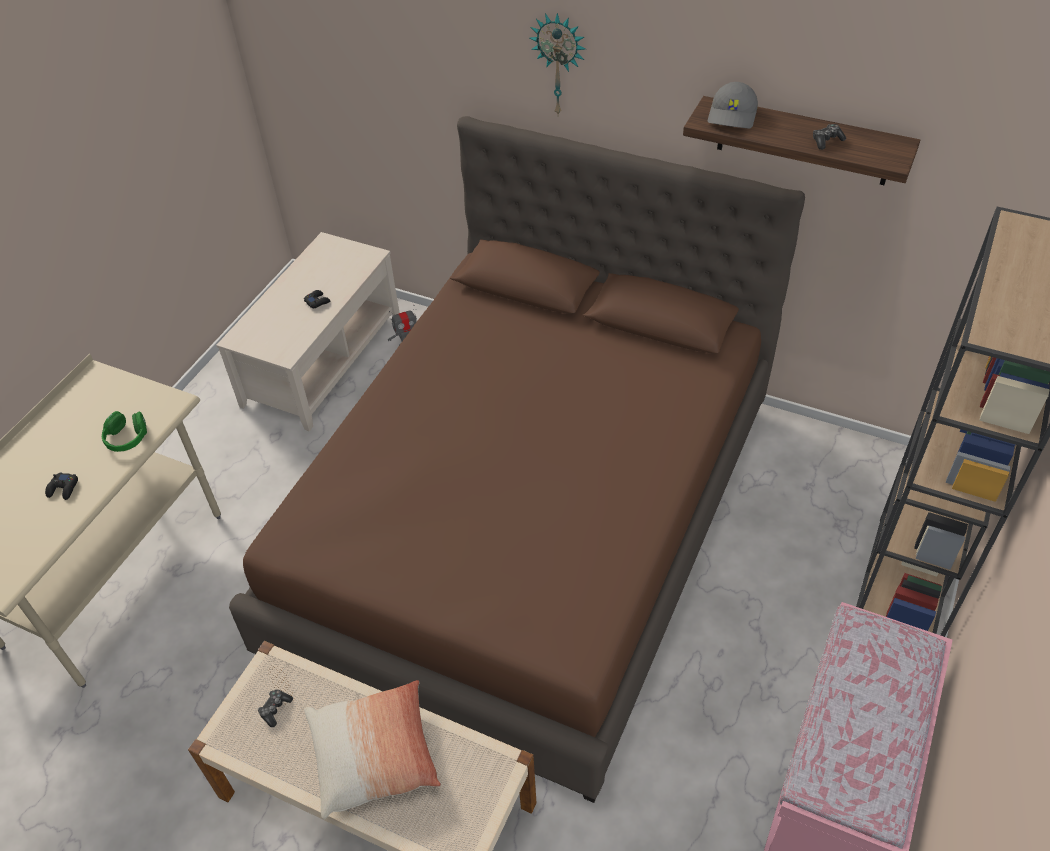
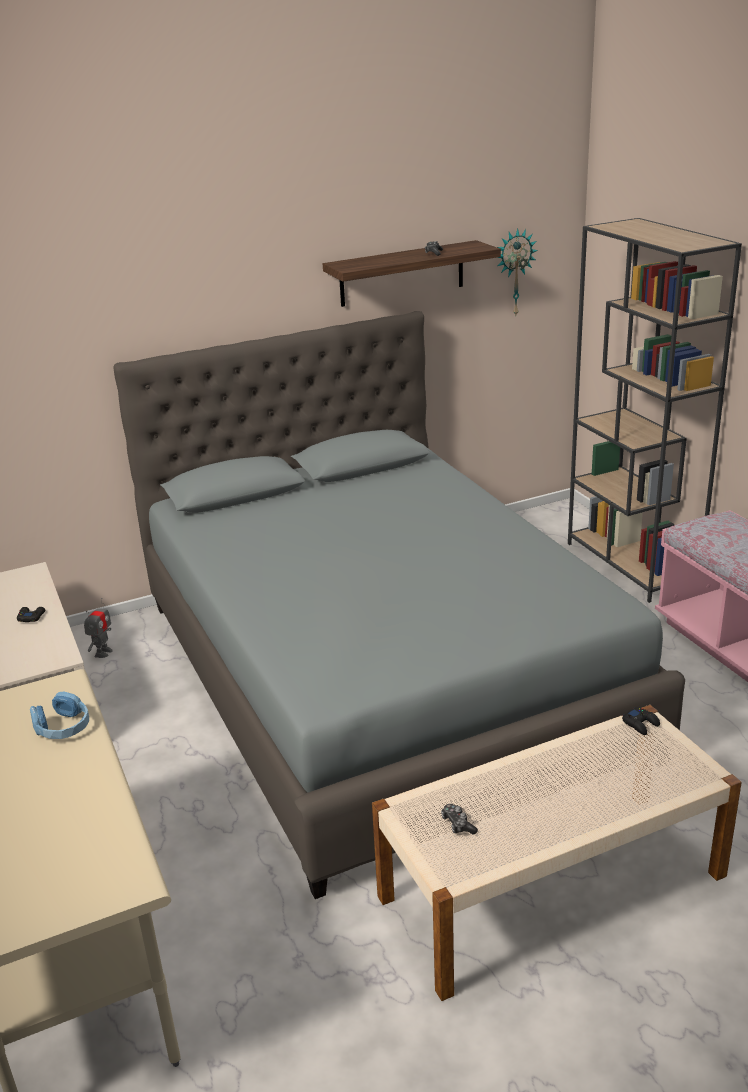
camera: 50 degrees left, 20 degrees down
(63, 489) = (60, 792): black game controller -> black game controller (640, 724)
(127, 438) = (62, 727): green headphones -> blue headphones
(374, 755) = (569, 784): pillow -> none
(531, 523) = (380, 676): brown bed -> grey bed
(559, 64) = (196, 279): wall clock -> wall clock (514, 272)
(733, 116) = (360, 262): grey cap -> none

